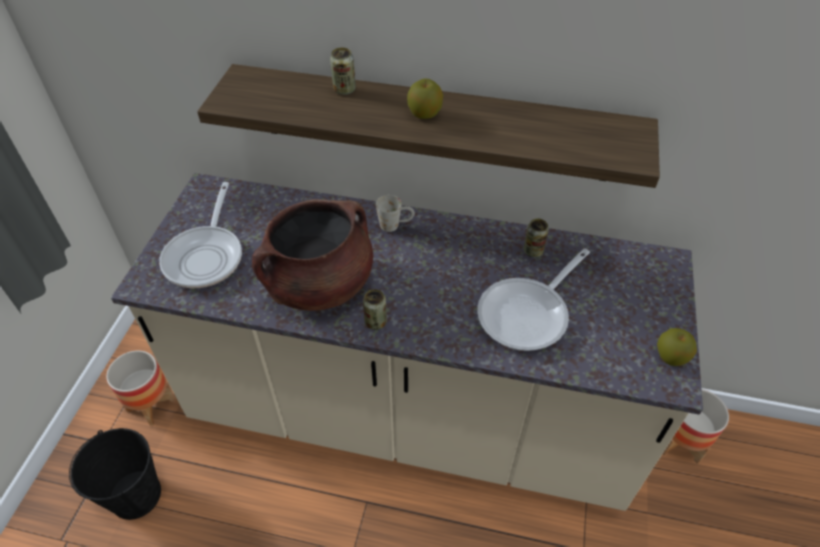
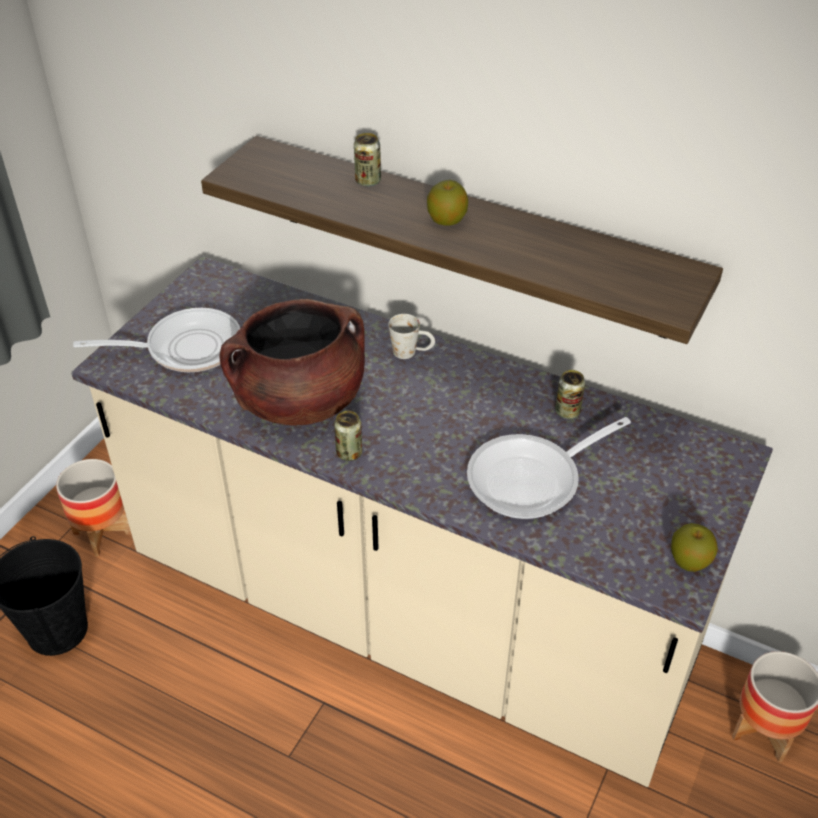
camera: 15 degrees right, 5 degrees down
(206, 256) = (185, 348): frying pan -> frying pan turned 120 degrees counterclockwise

